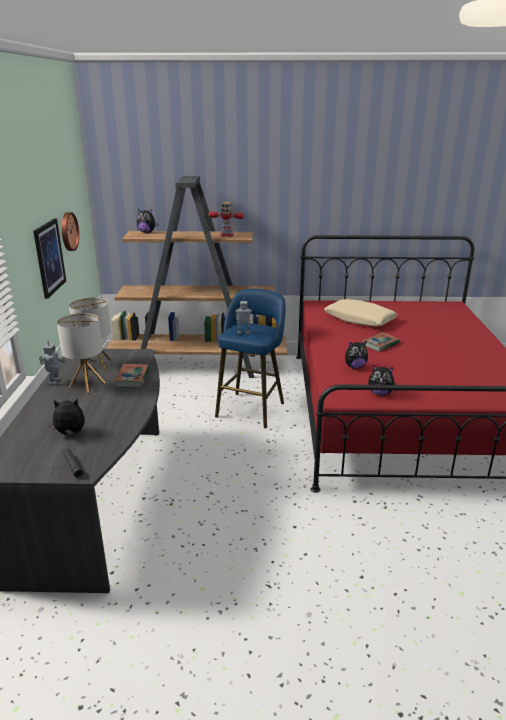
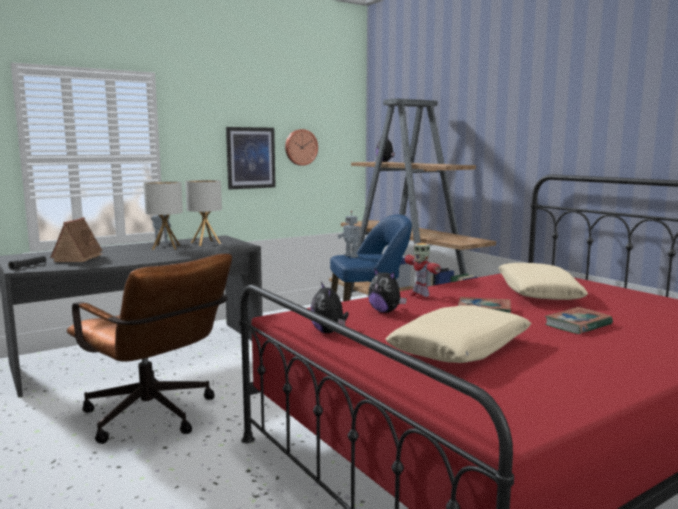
camera: 55 degrees right, 15 degrees down
(70, 434) = (79, 258): plush toy -> toy house
(132, 378) = (193, 252): book -> book (578, 325)
(226, 235) = (435, 164): toy robot -> toy robot (419, 296)
(242, 520) = (155, 418): none -> brown office chair
(437, 372) = (460, 348): none -> beige pillow

